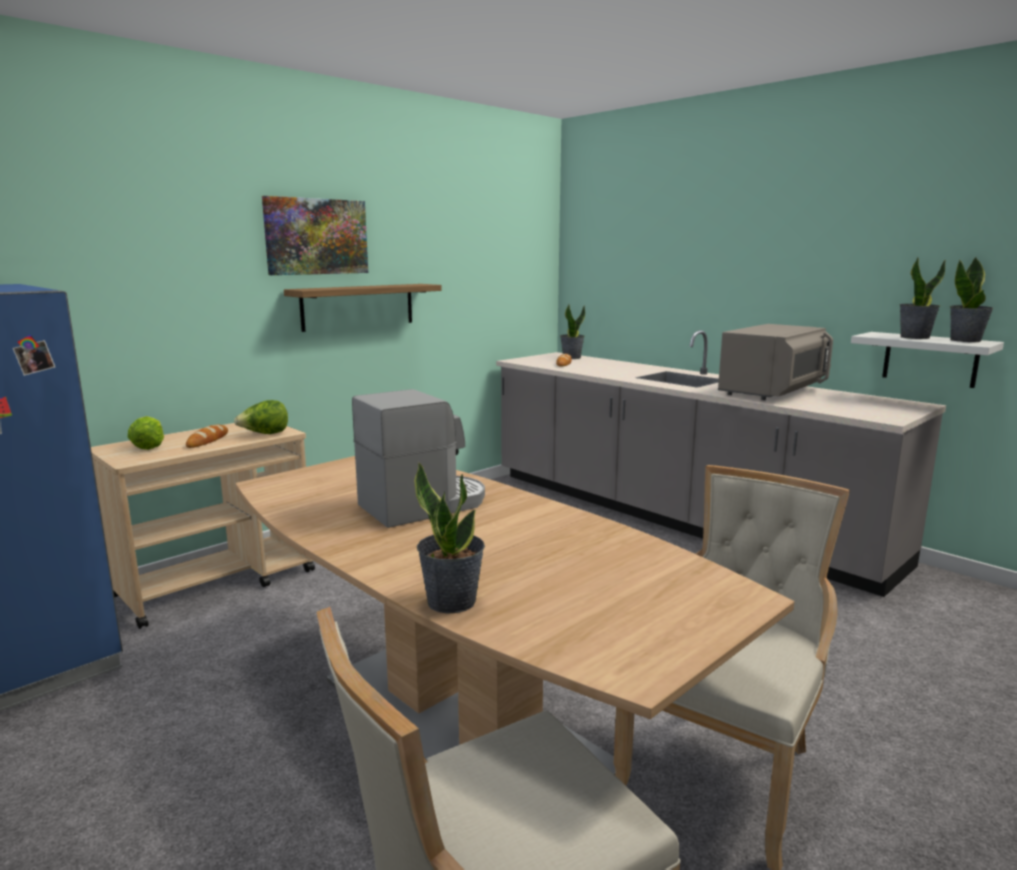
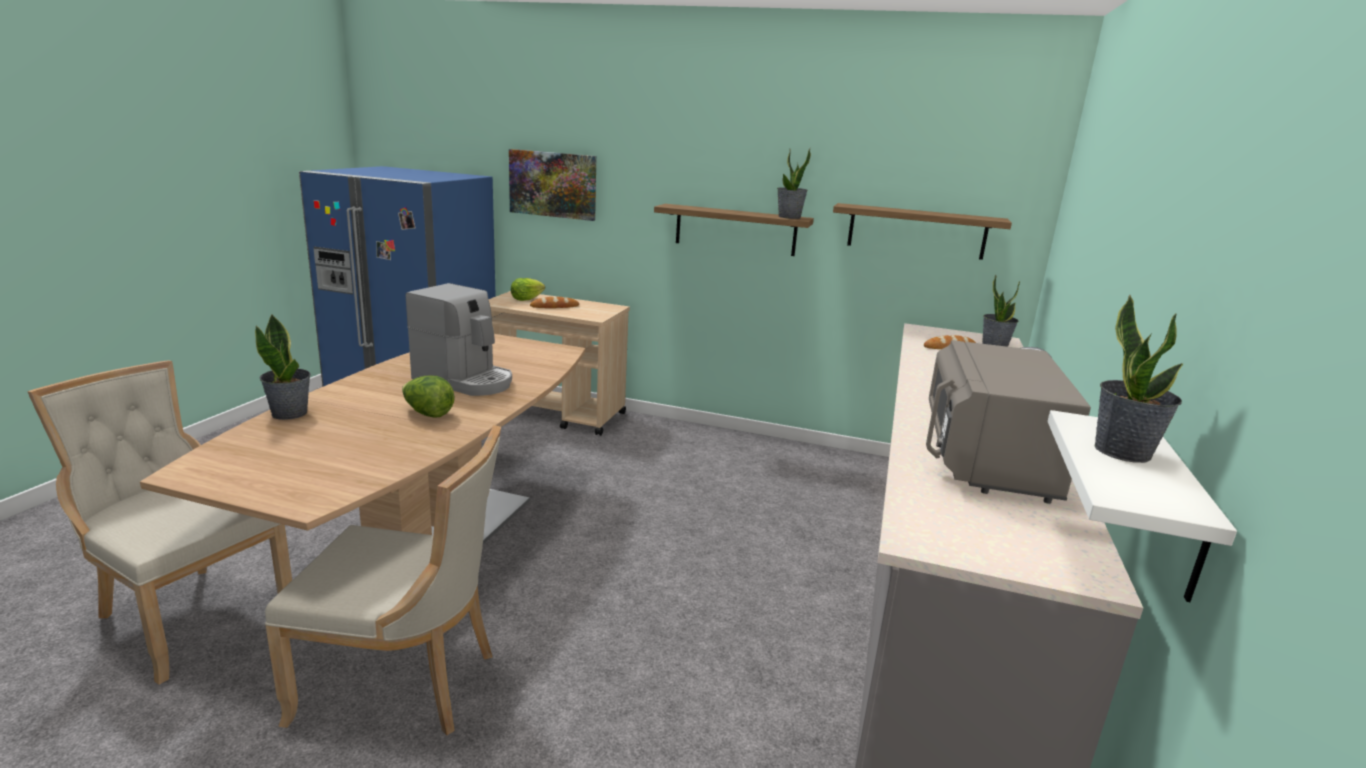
camera: 60 degrees right, 5 degrees up
(265, 434) = (584, 314): lettuce -> lettuce (427, 413)
(316, 236) = (701, 160): picture -> picture (553, 184)
(490, 283) = (916, 231): none -> shelf
(773, 392) = (985, 460): grey microwave -> grey microwave turned 90 degrees clockwise
(966, 340) = (1166, 491): potted plant -> potted plant (789, 217)

